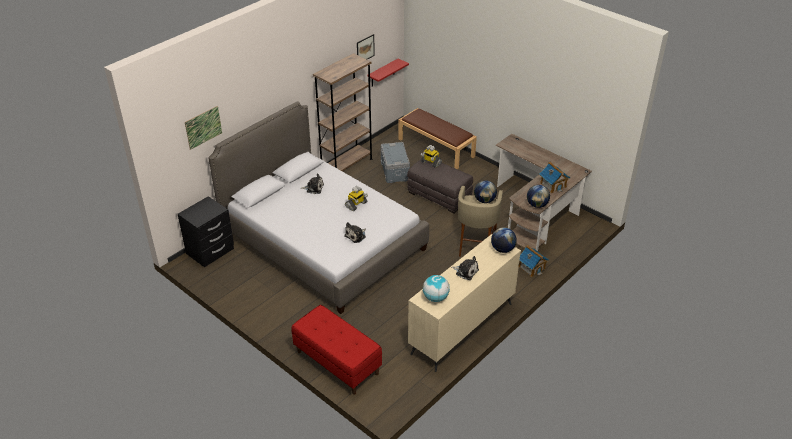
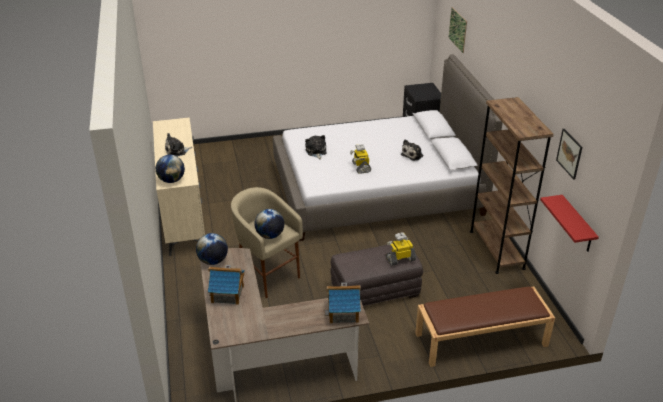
camera: 125 degrees right, 5 degrees down
(337, 362) = (232, 150): red bench -> none
(395, 171) = (455, 280): grey storage box -> none
(435, 298) = (173, 127): globe -> none
(531, 267) = (191, 296): toy house -> toy house (343, 312)

